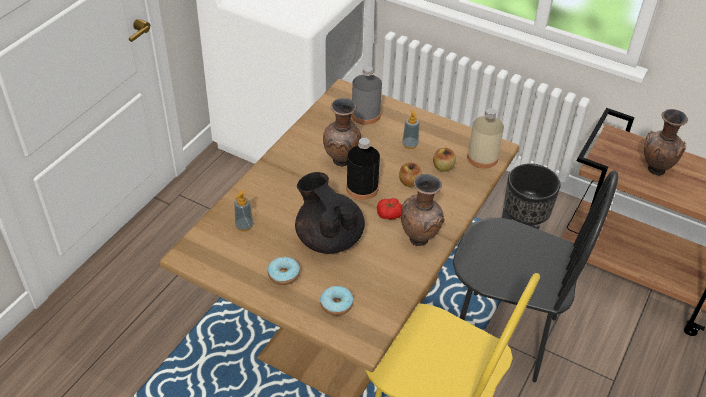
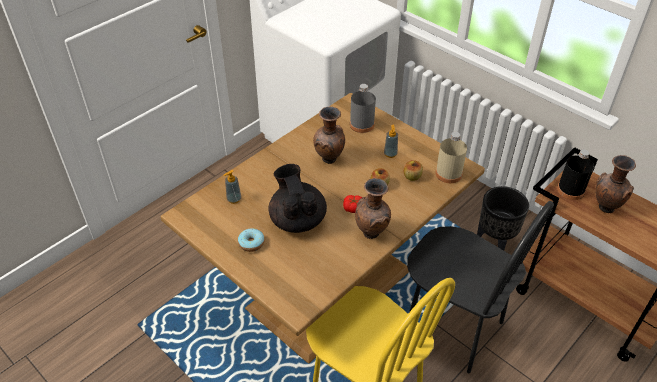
camera: 15 degrees right, 0 degrees up
(336, 304) = (285, 275): donut -> none
(362, 188) = (338, 183): black bottle -> black bottle (570, 190)

